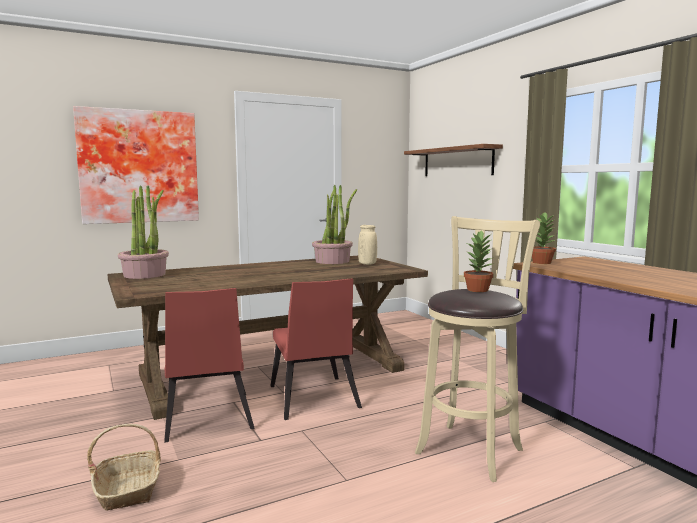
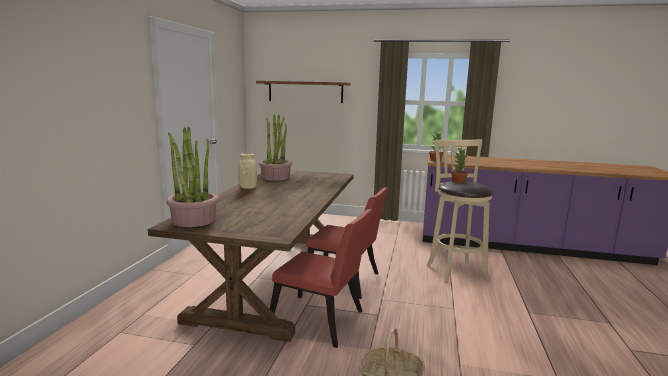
camera: 50 degrees left, 5 degrees up
(139, 167) = (82, 100): picture -> none
(367, 264) = (305, 175): beige vase -> beige vase (248, 188)

